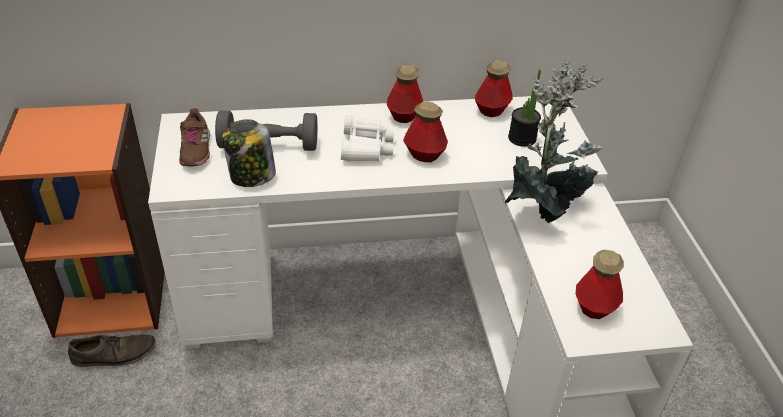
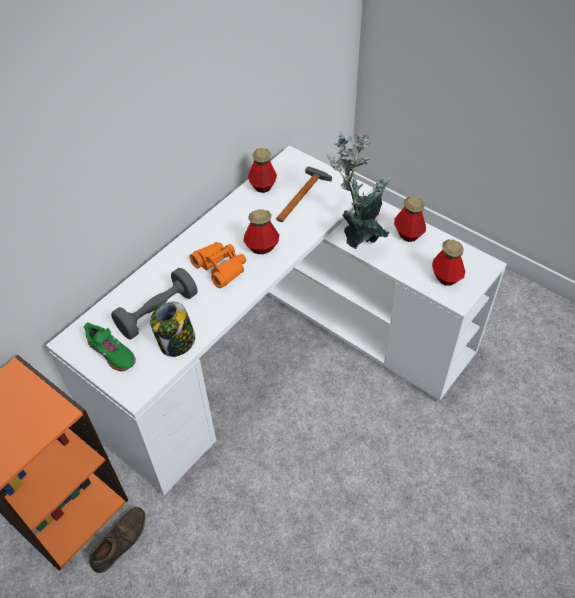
camera: 40 degrees left, 10 degrees up
(195, 149) = (111, 353): brown shoe -> green shoe
(366, 147) = (221, 267): white binoculars -> orange binoculars
(404, 115) = (215, 227): bottle -> bottle (408, 234)
(522, 138) = (303, 195): potted plant -> hammer

